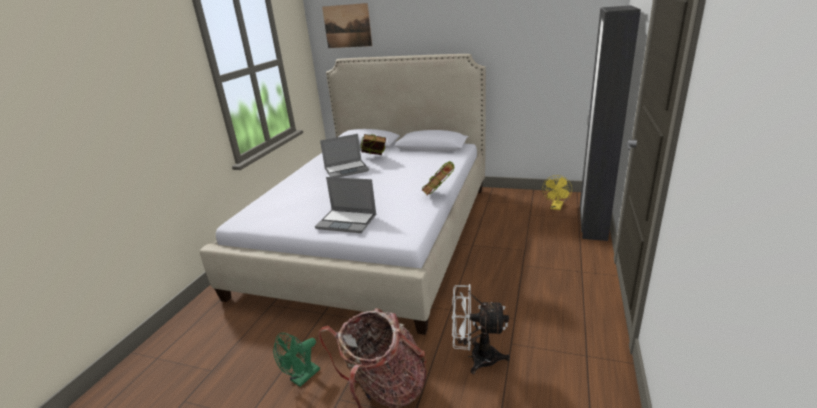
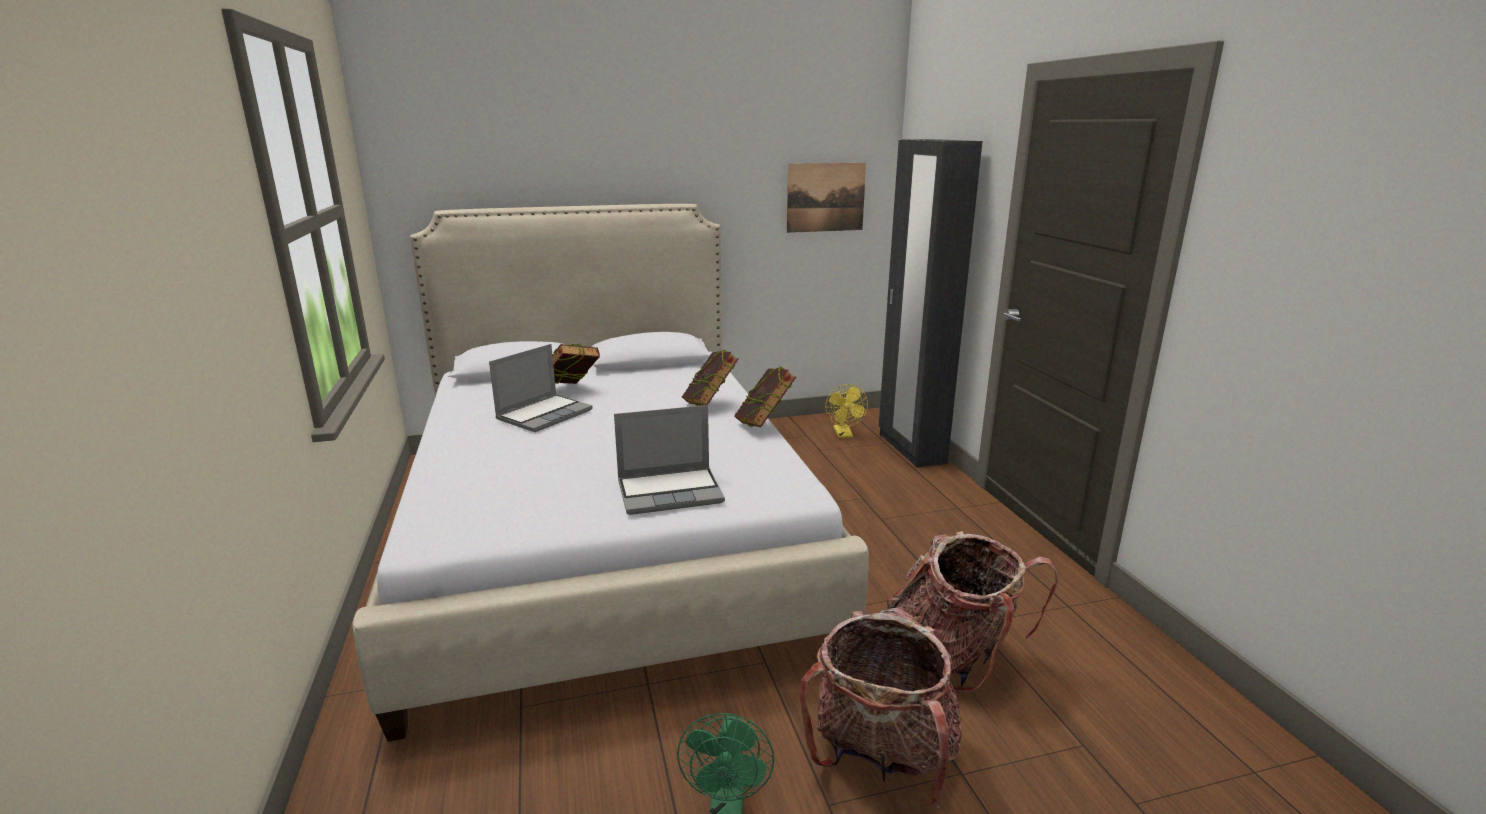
camera: 35 degrees left, 5 degrees down
(347, 26) = (452, 149): picture -> picture (825, 197)
(427, 177) = (710, 405): none -> book
(476, 357) = (953, 658): white fan -> backpack

